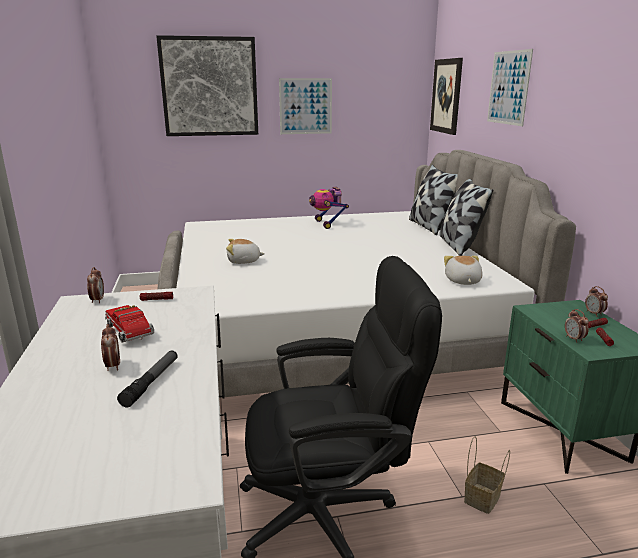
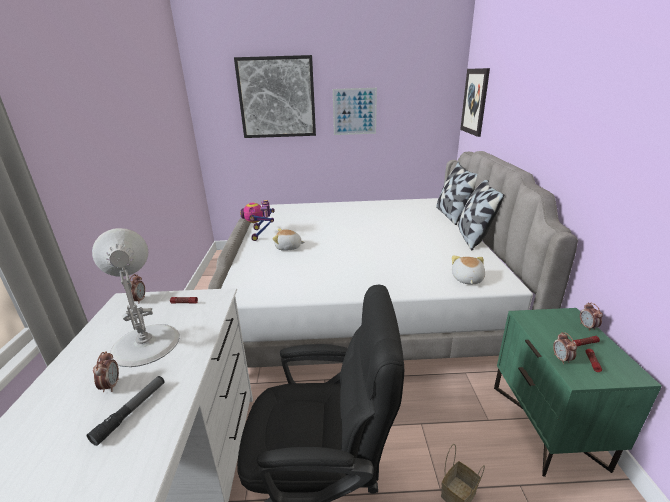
camera: 10 degrees right, 5 degrees up
(131, 333) = (145, 343): toy truck -> white table lamp
(327, 224) = (367, 210): toy robot -> toy robot (260, 234)
(508, 88) = (527, 99): picture -> none

